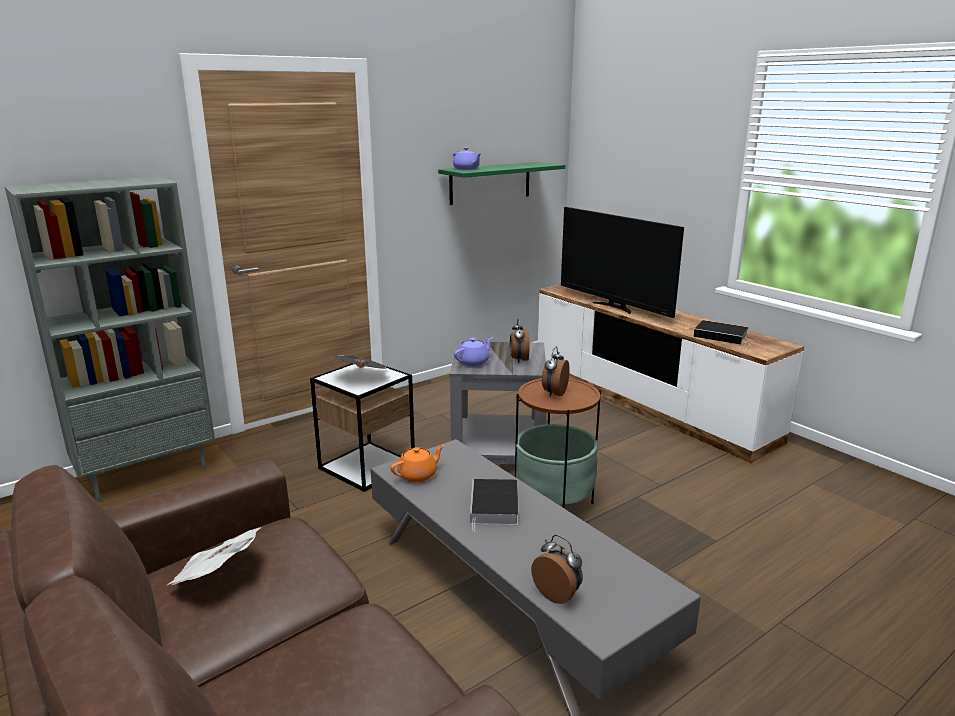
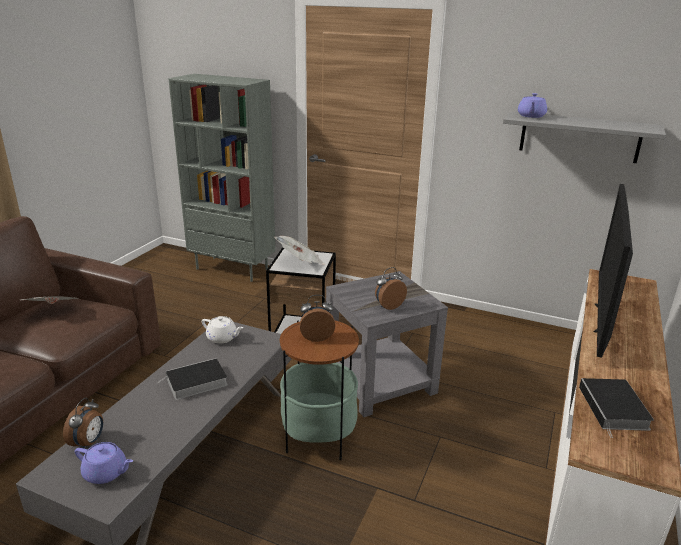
camera: 60 degrees right, 5 degrees up
(418, 475) = (222, 338): orange teapot -> white teapot
(473, 362) = (360, 289): purple teapot -> purple teapot (106, 473)
(490, 183) = (579, 137): green shelf -> grey shelf

